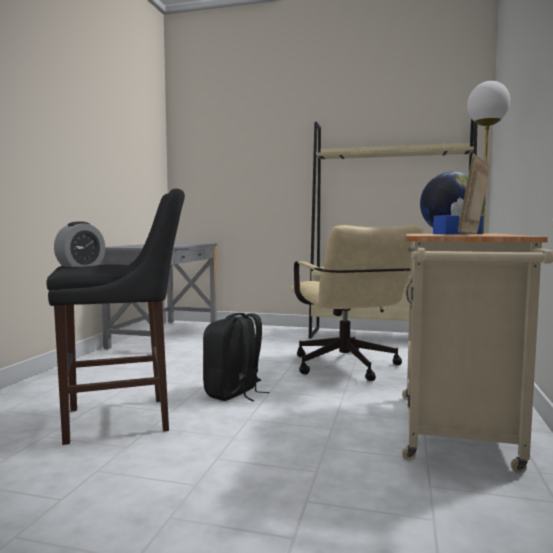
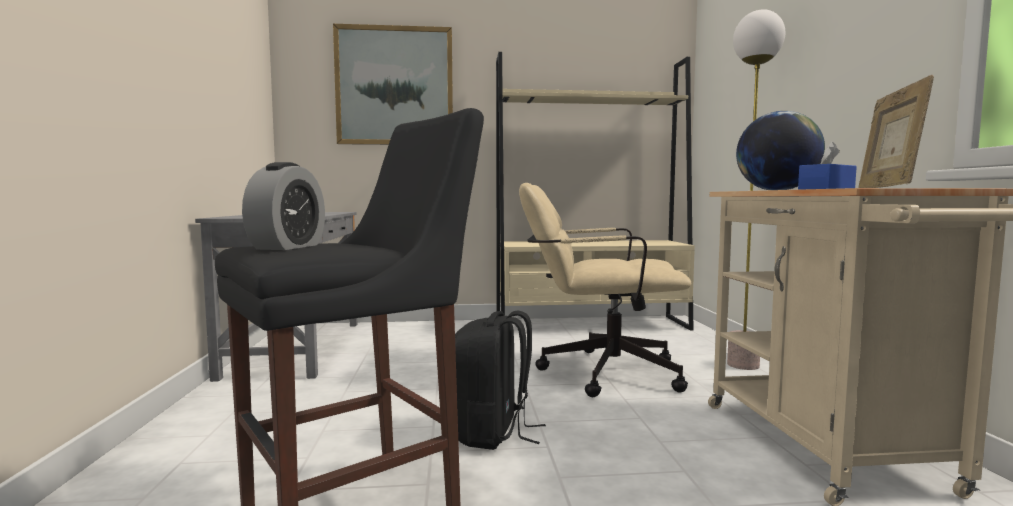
camera: 20 degrees left, 0 degrees up
(245, 151) = (394, 86): none -> picture
(349, 368) = (597, 372): beige office chair -> beige office chair turned 135 degrees clockwise

